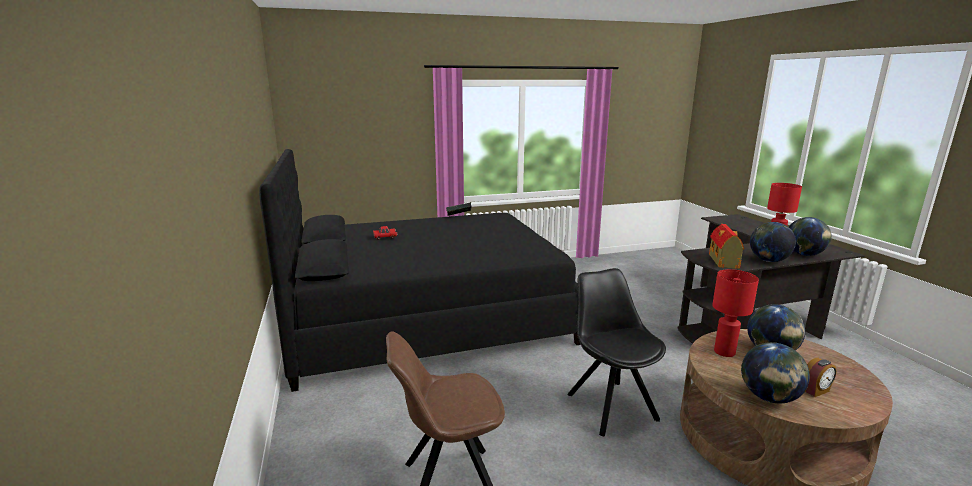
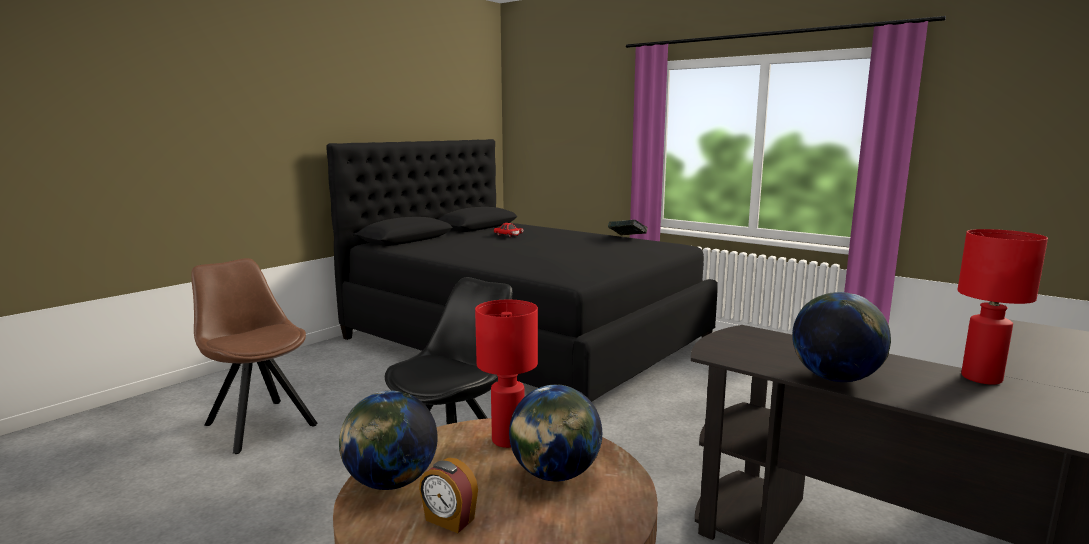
camera: 55 degrees right, 5 degrees down
(723, 261) = (747, 350): toy house -> none
(804, 255) = (967, 406): globe -> none

